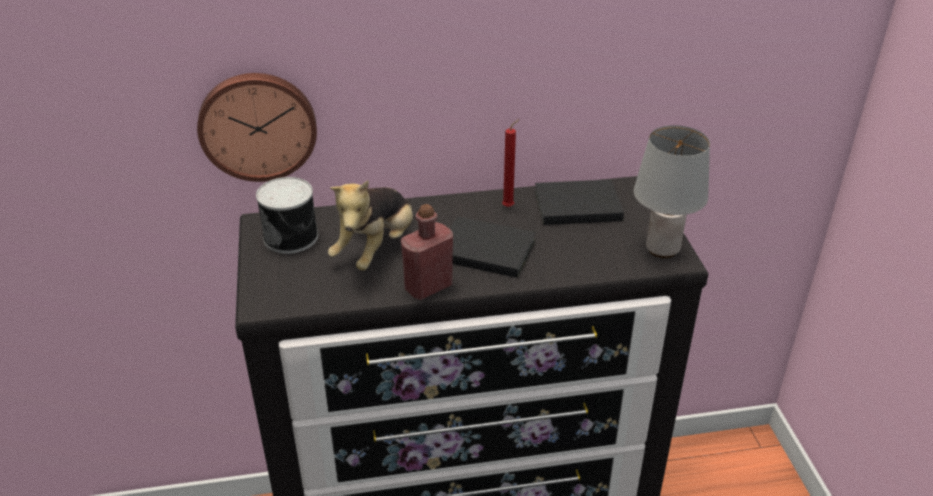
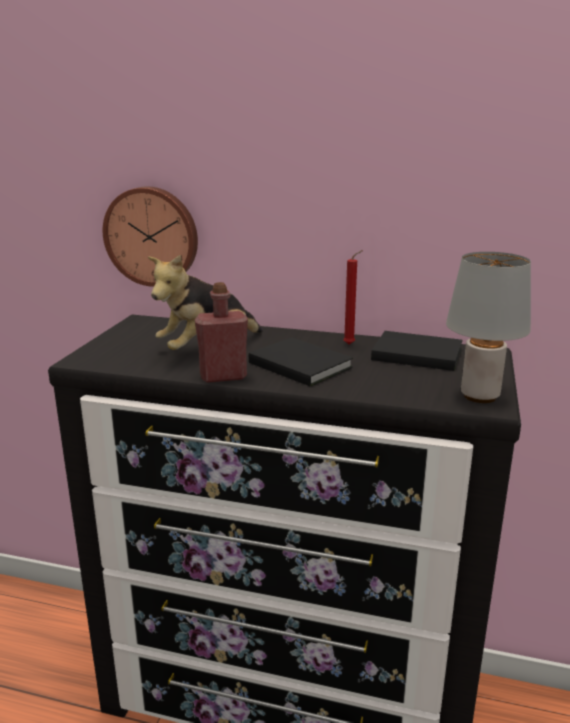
camera: 25 degrees right, 15 degrees down
(292, 236) = (151, 330): can -> none

